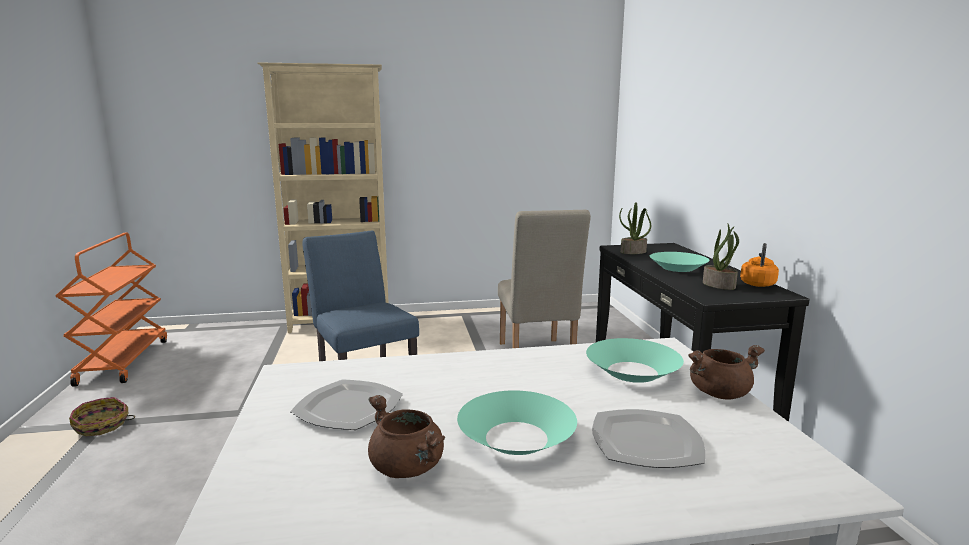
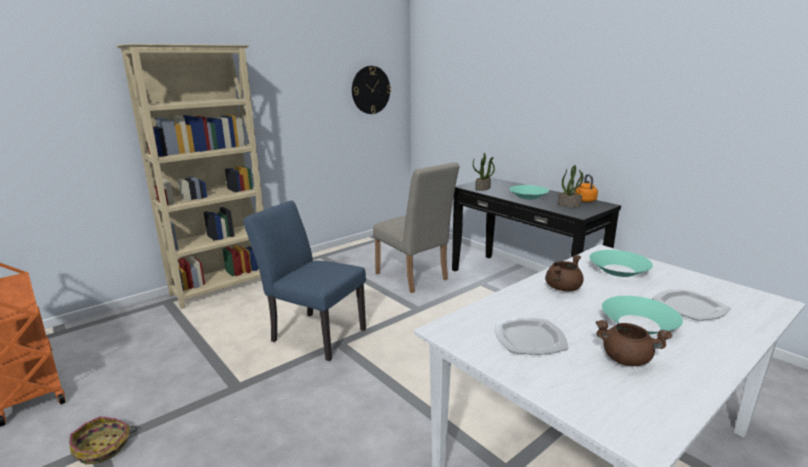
camera: 30 degrees left, 5 degrees up
(555, 123) = (370, 90): none -> wall clock
(719, 393) = (671, 271): brown cooking pot -> brown cooking pot (562, 287)

